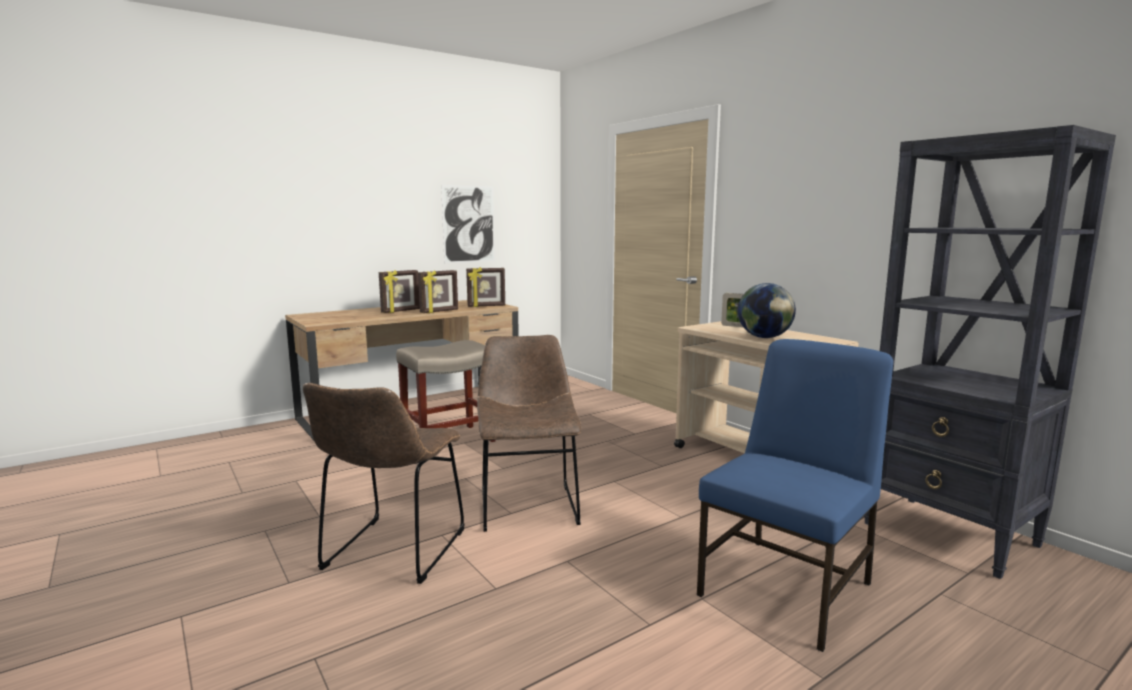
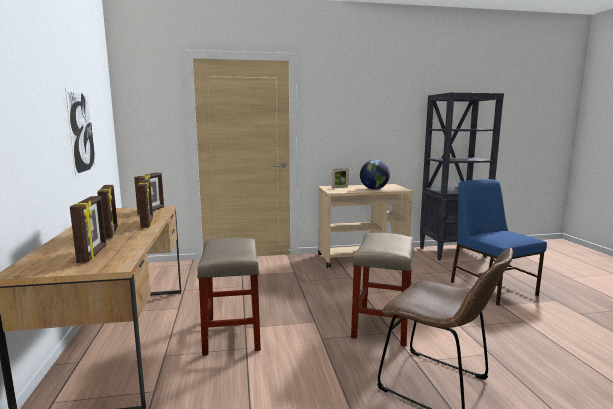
camera: 65 degrees left, 0 degrees up
(342, 317) = (93, 254): none -> picture frame
(527, 504) = (381, 324): brown chair -> beige stool

